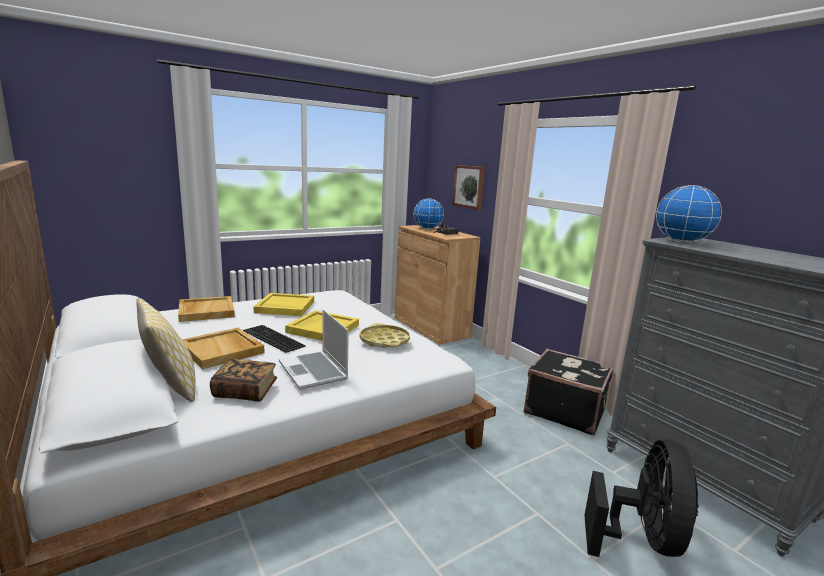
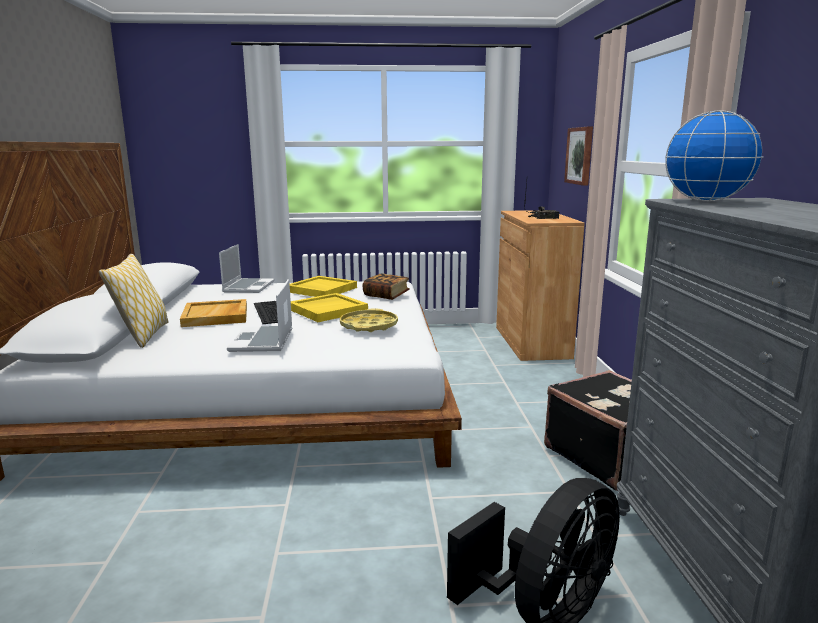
camera: 30 degrees right, 0 degrees up
(206, 311) = (248, 287): beige tray -> laptop
(245, 391) = (188, 347): book -> book (386, 295)
(427, 229) = (531, 213): globe -> none

